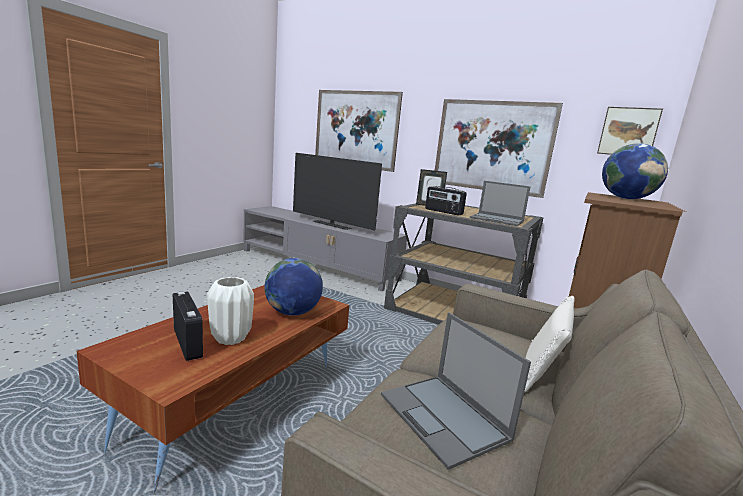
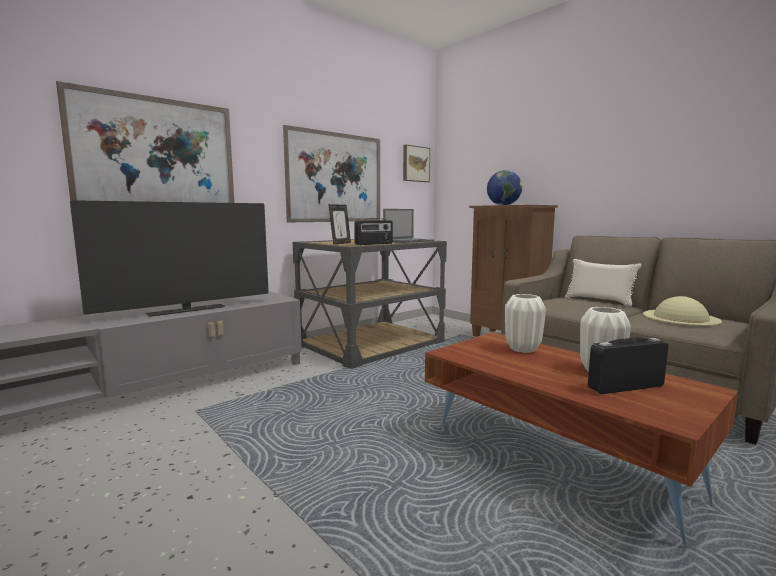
camera: 70 degrees left, 5 degrees down
(292, 312) = (523, 349): globe -> white vase
(444, 417) = (680, 317): laptop -> beige hat

